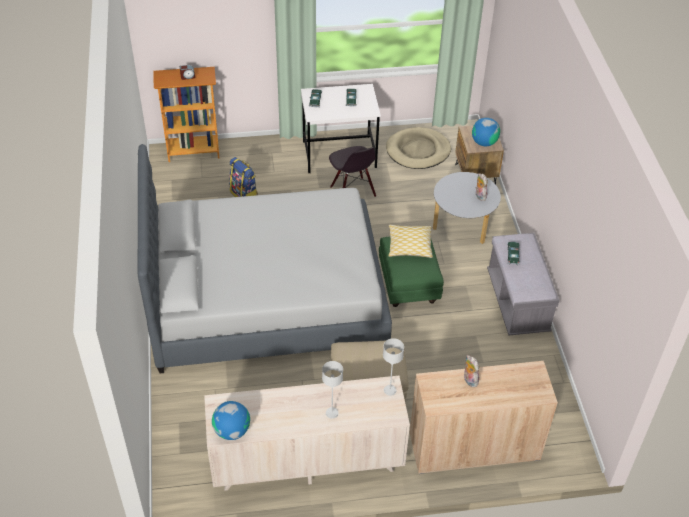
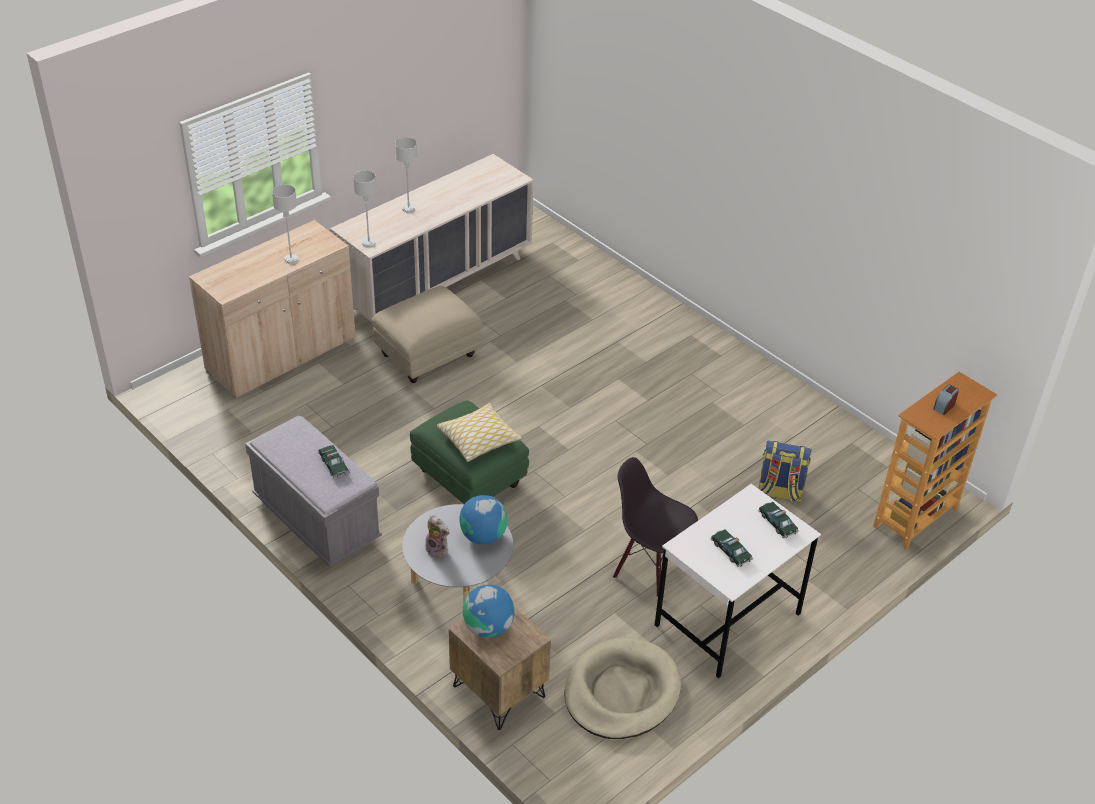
camera: 145 degrees right, 5 degrees down
(232, 430) = (483, 168): globe -> globe (483, 536)
(266, 297) = (616, 390): grey bed -> none
(469, 380) = (290, 259): plush toy -> grey table lamp

